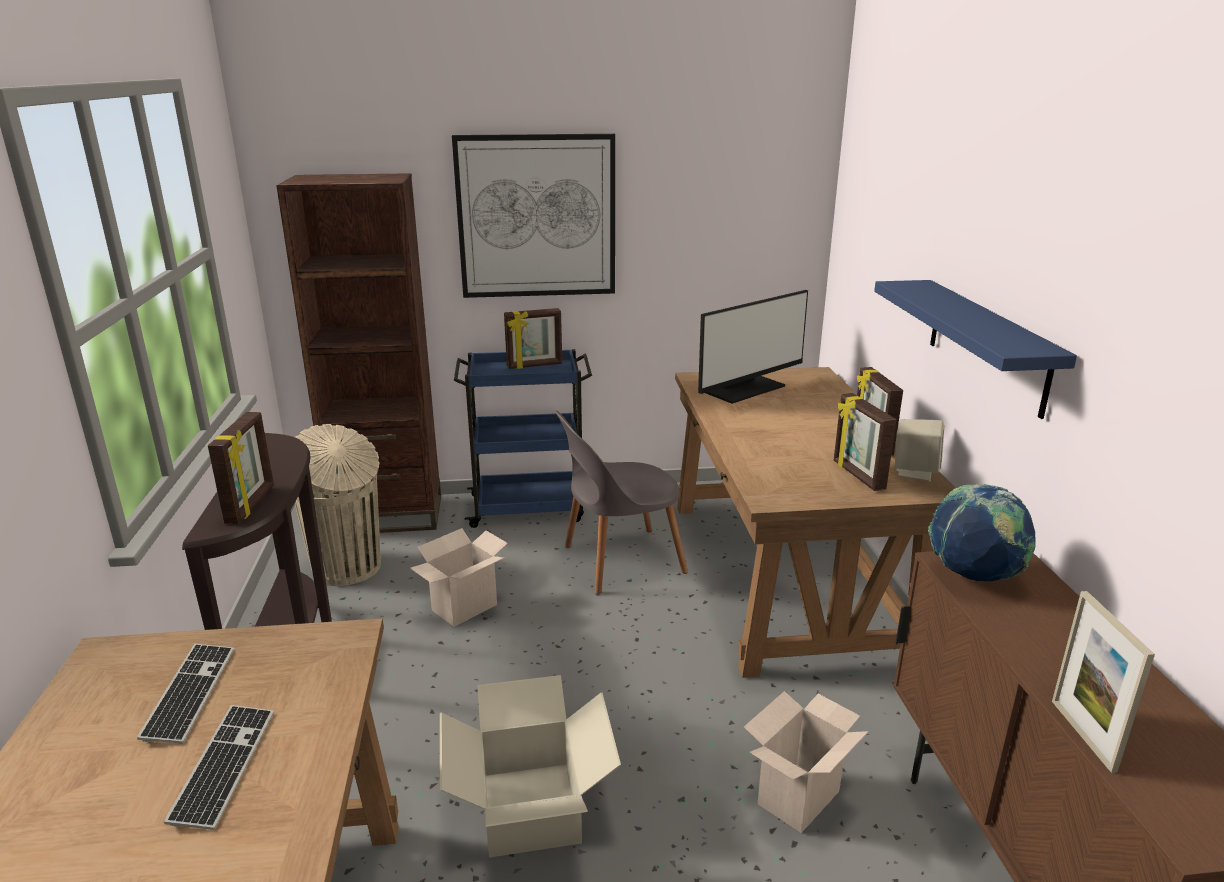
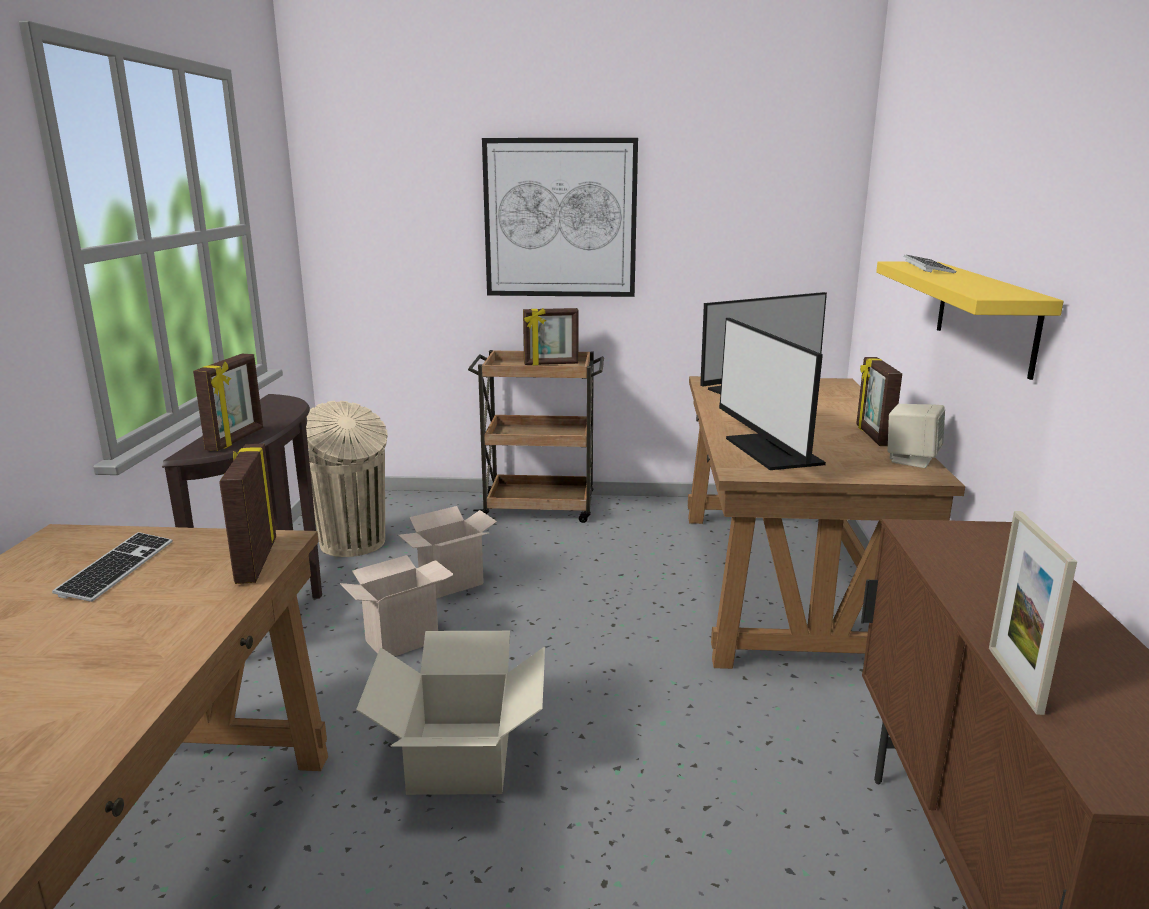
camera: 10 degrees right, 5 degrees down
(224, 766) = (118, 621): keyboard -> keyboard (928, 267)
(387, 515) = (404, 504): brown bookcase -> none
(529, 508) = (540, 508): blue cart -> brown cart
(618, 560) = (615, 557): grey chair -> none
(786, 470) = (771, 451): none -> monitor
(798, 795) = (743, 779): cardboard box -> cardboard box (403, 639)
(857, 475) = (846, 459): picture frame -> picture frame (255, 561)
(974, 576) = (940, 541): globe -> none
(987, 345) = (985, 315): blue shelf -> yellow shelf

